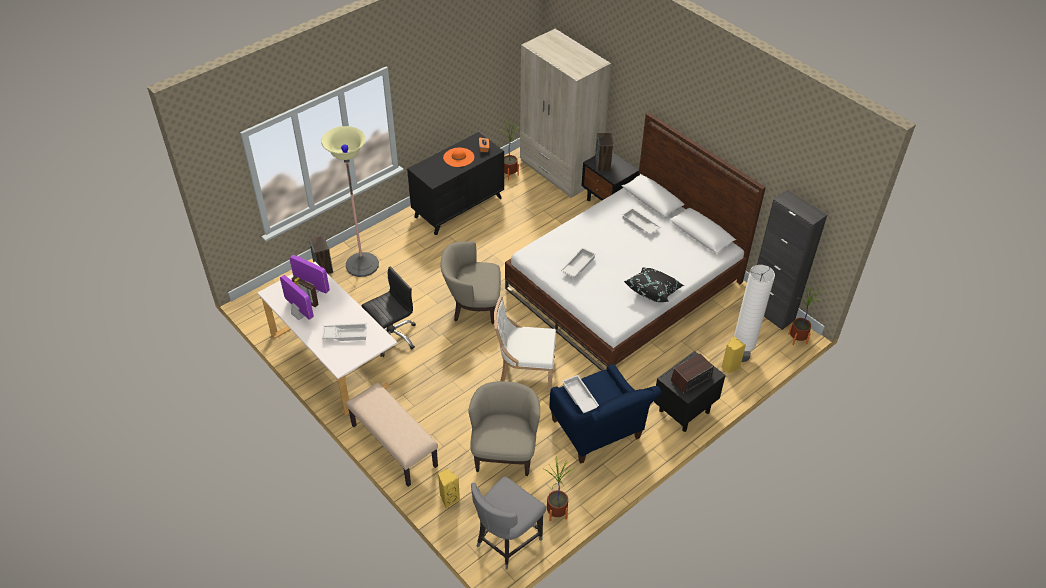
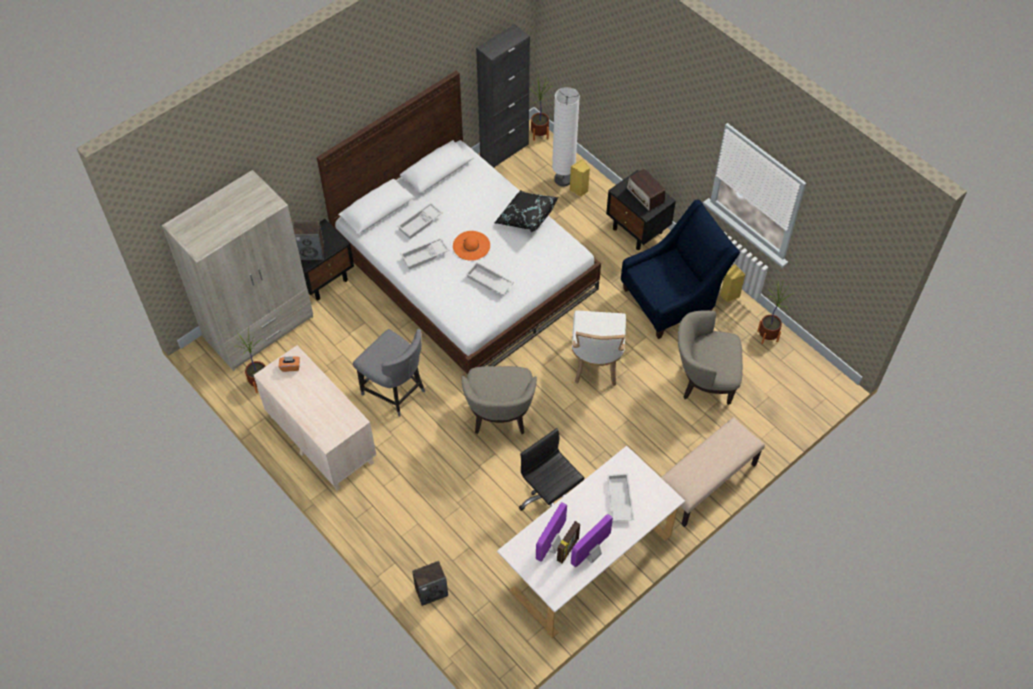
camera: 90 degrees left, 10 degrees up
(362, 265) = (427, 544): floor lamp -> none
(449, 498) = (765, 427): yellow speaker -> yellow speaker (729, 295)
(458, 157) = (307, 395): orange hat -> orange hat (471, 245)
(458, 207) = (321, 439): black dresser -> beige dresser
(506, 542) = (805, 376): grey chair -> grey chair (395, 392)
(579, 397) = (667, 290): white tray -> white tray (425, 256)

